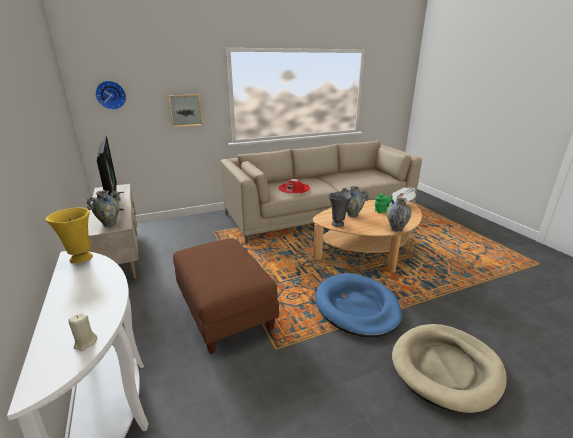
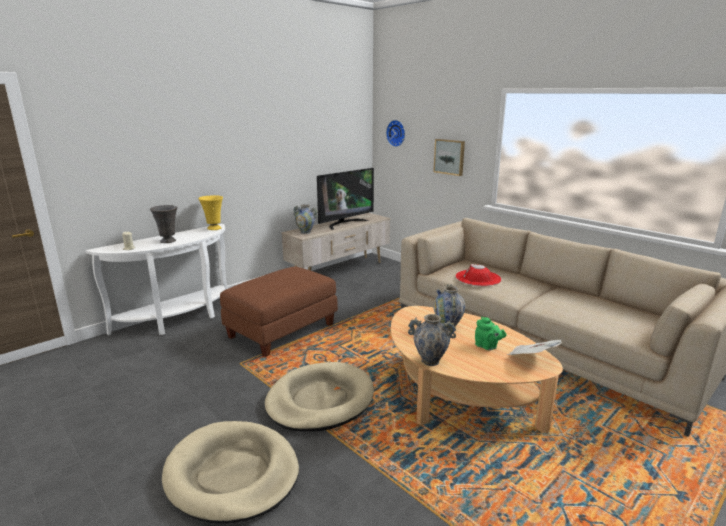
camera: 70 degrees right, 5 degrees down
(338, 224) = (409, 321): grey vase -> grey vase (168, 241)
(357, 307) = (320, 400): blue dog bed -> beige dog bed

